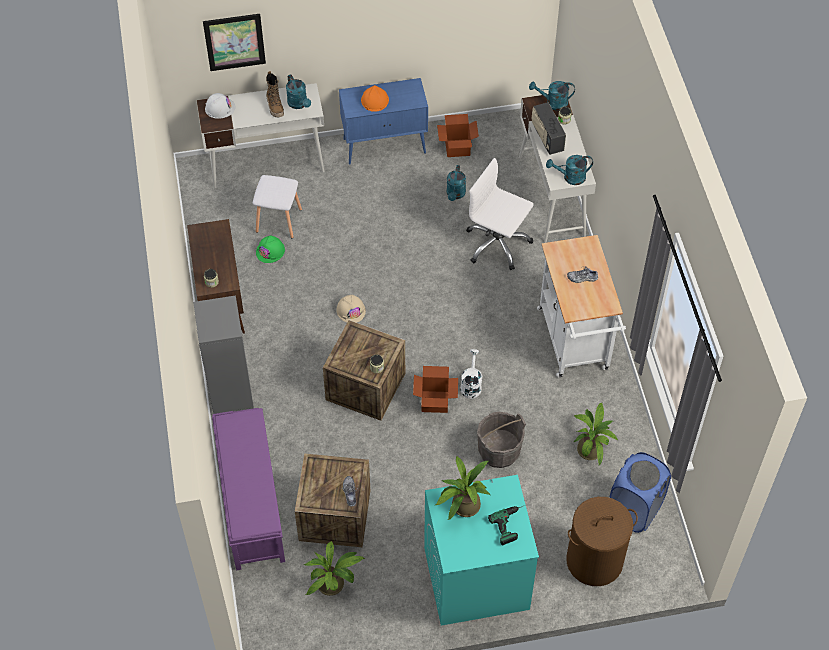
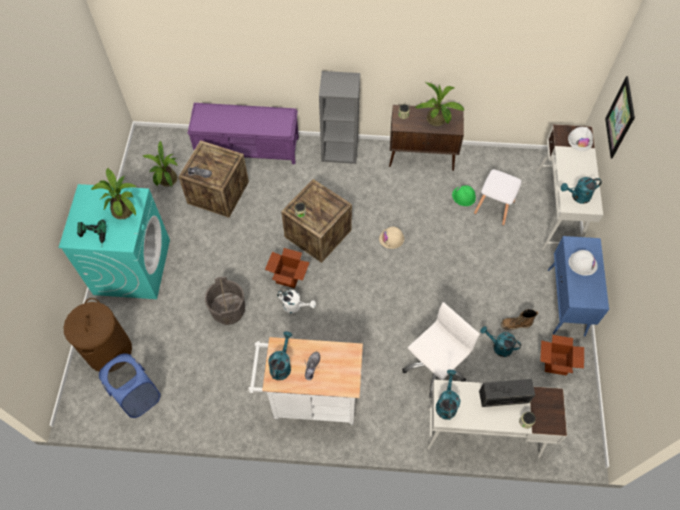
camera: 105 degrees right, 5 degrees up
(275, 106) = (577, 179): boot -> boot (515, 325)
(374, 100) = (582, 263): orange hard hat -> white hard hat
(552, 103) = (551, 417): turquoise watering can -> turquoise watering can (281, 365)
(591, 447) = (205, 380): potted plant -> potted plant (438, 121)

